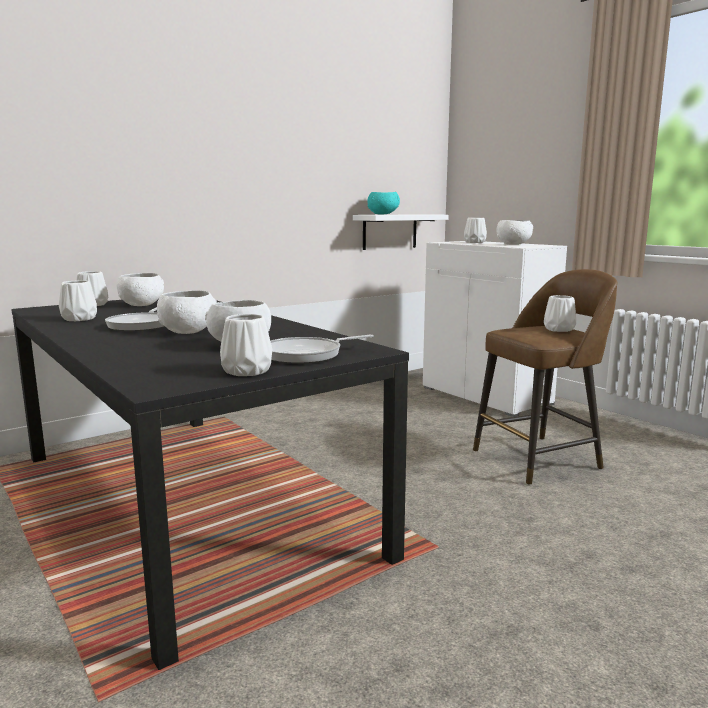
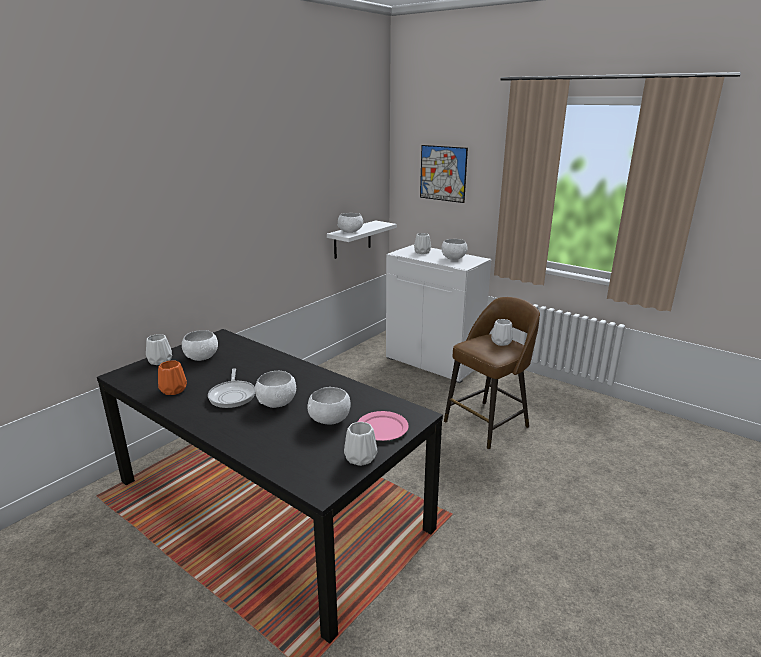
camera: 15 degrees left, 10 degrees up
(79, 319) = (173, 390): white vase -> orange vase
(307, 355) = (382, 428): frying pan -> pink plate
(383, 214) = (351, 231): turquoise bowl -> white bowl
(510, 146) = (443, 173): none -> picture

